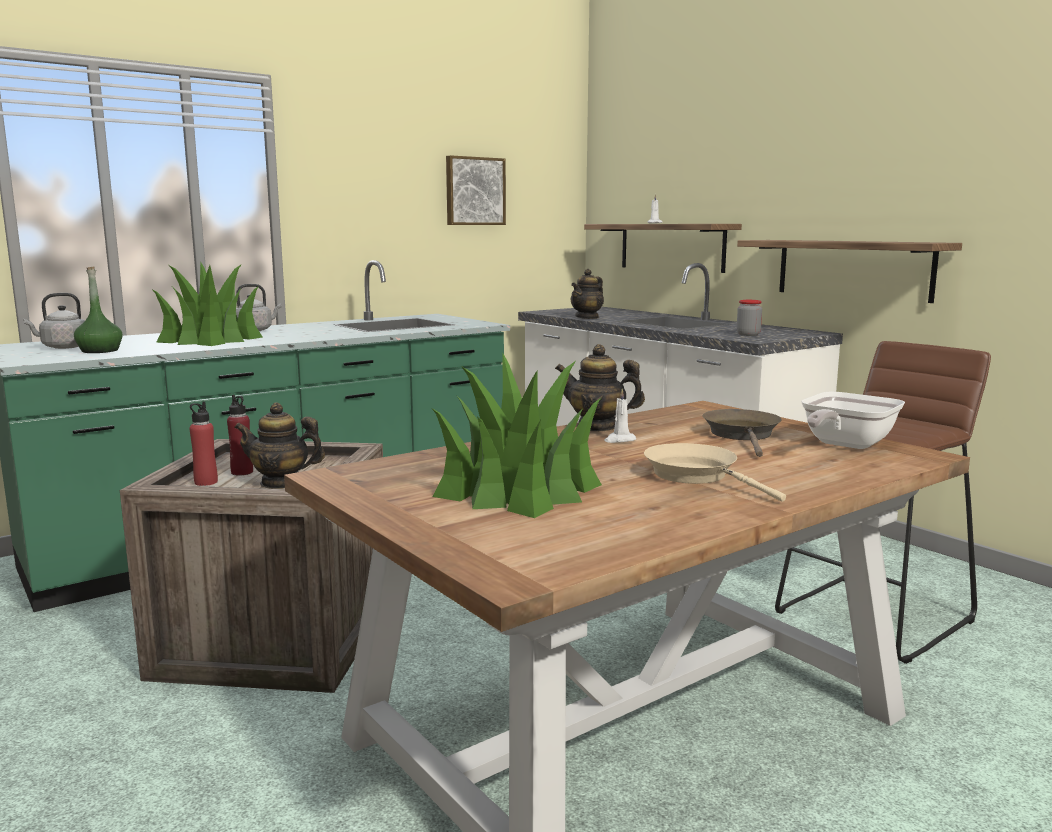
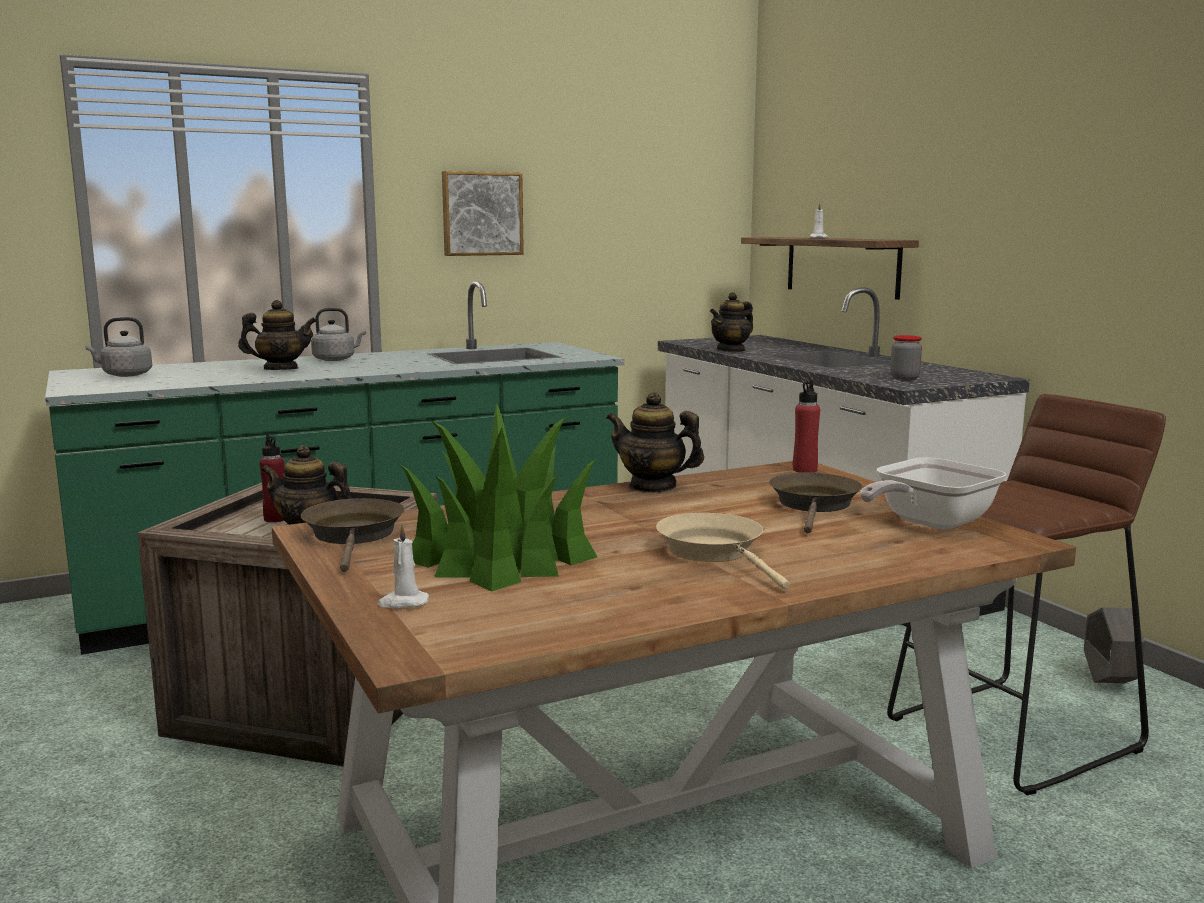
camera: 10 degrees right, 0 degrees up
(99, 351) = (156, 380): green bottle -> none
(206, 482) = (232, 528): red bottle -> red bottle (804, 470)
(211, 339) = (280, 369): potted plant -> teapot
(370, 478) = (354, 536): none -> brown frying pan
(474, 191) = (608, 199): picture -> picture (481, 214)
(619, 440) = (663, 504): white candle -> white candle (403, 602)
(853, 269) = (1043, 299): shelf -> none
(925, 570) = (1108, 682): none -> grey planter

